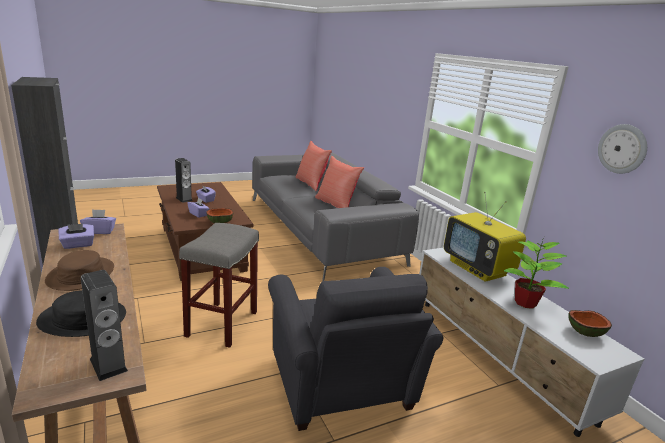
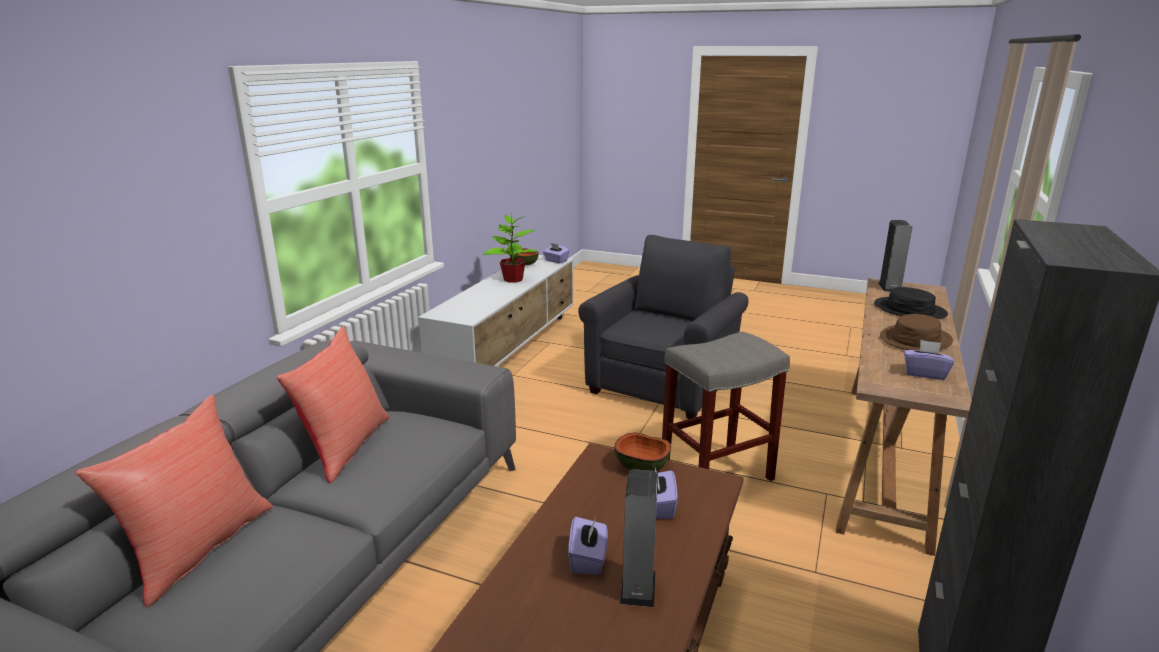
camera: 130 degrees left, 0 degrees up
(100, 231) = (895, 386): purple tissue box -> purple tissue box (556, 261)
(478, 268) = (474, 300): television -> none
(622, 149) = (466, 126): wall clock -> none

